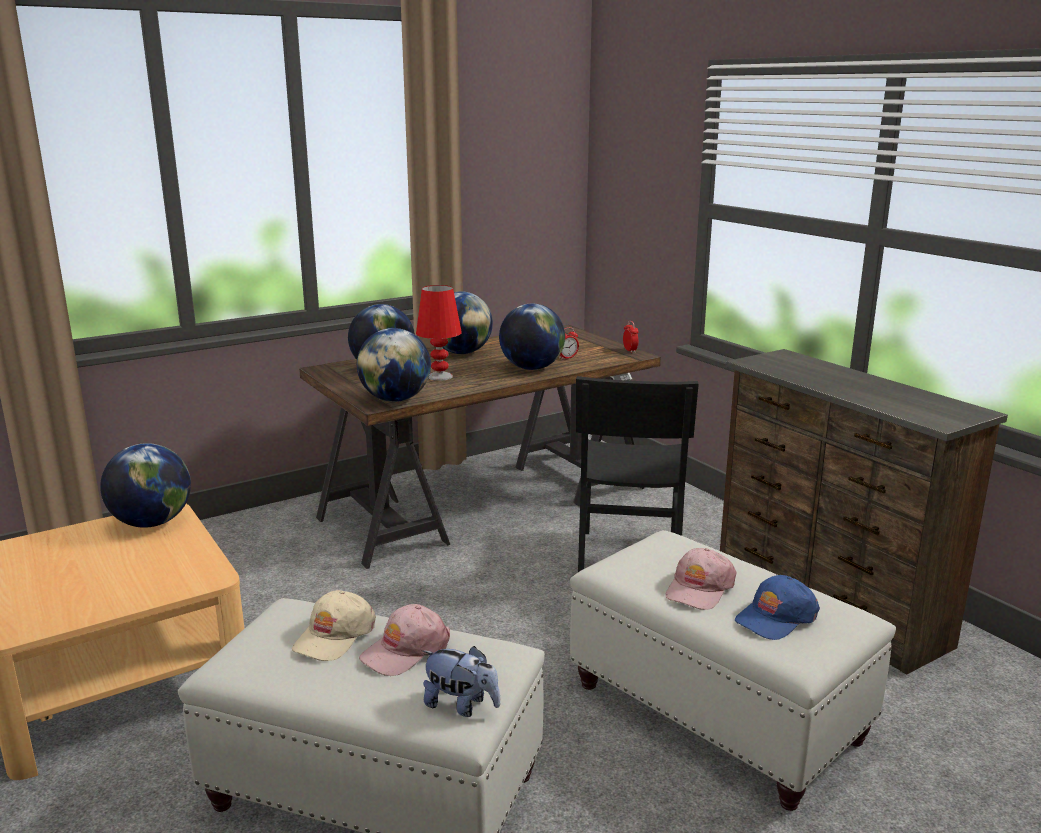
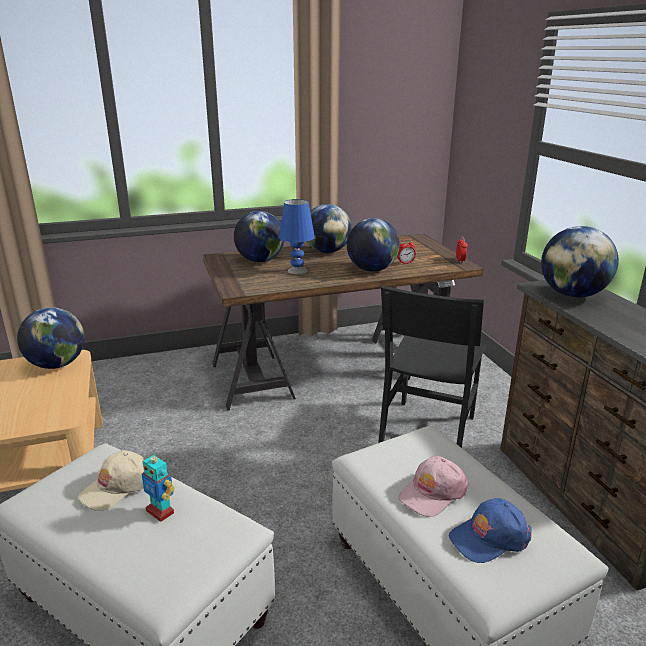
camera: 15 degrees right, 5 degrees up
(395, 399) = (251, 288): globe -> globe (572, 295)
(405, 650) = (160, 511): pink cap -> toy robot
(440, 376) = (297, 271): red table lamp -> blue table lamp
(461, 705) = (172, 578): plush toy -> none

